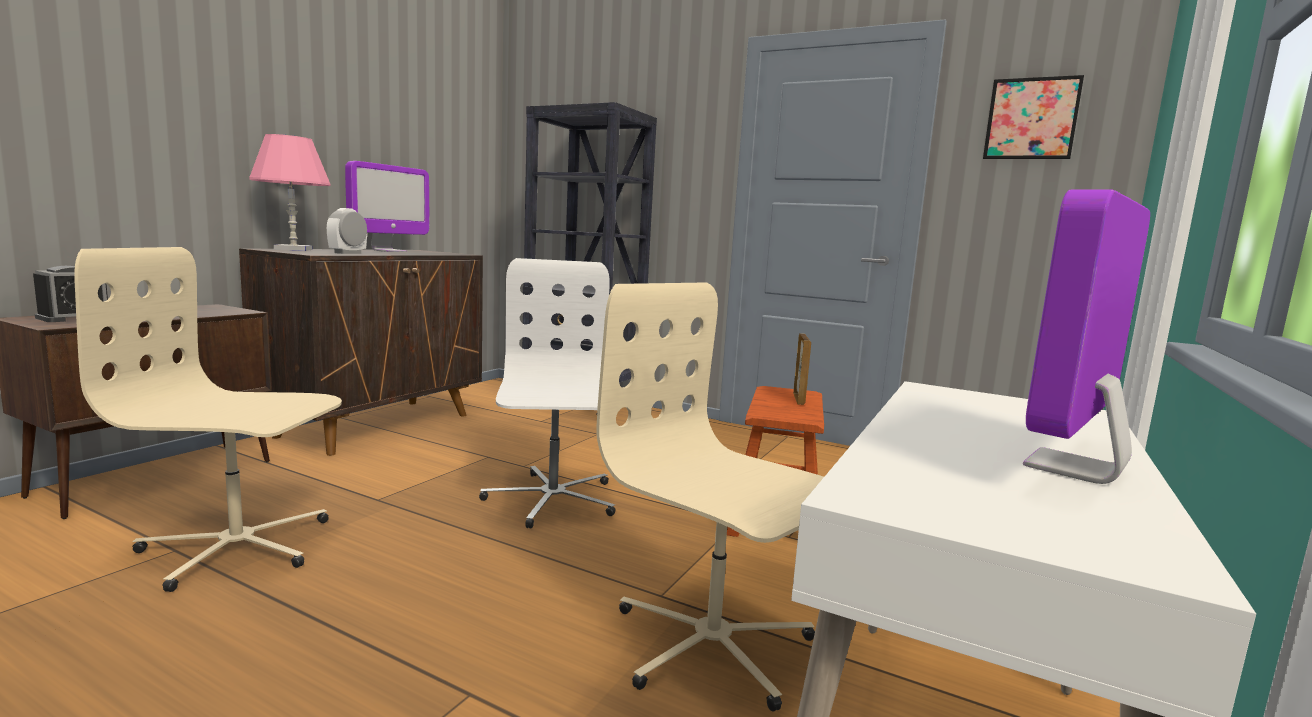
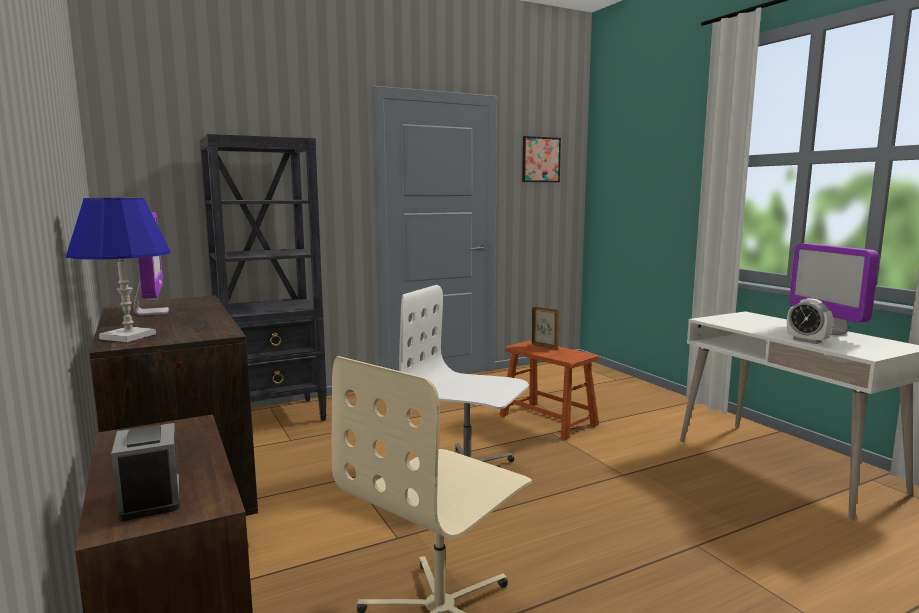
camera: 55 degrees left, 0 degrees up
(293, 249) = (129, 336): pink table lamp -> blue table lamp
(348, 253) = (204, 325): alarm clock -> alarm clock (807, 341)
(711, 644) = (676, 476): beige office chair -> none

